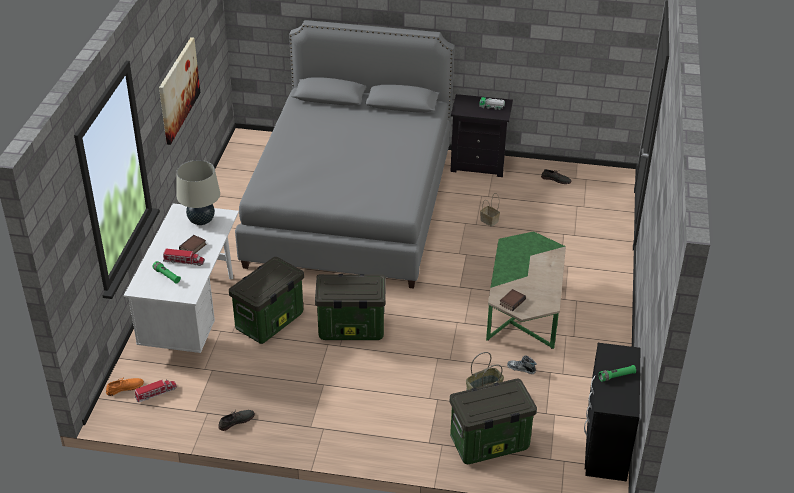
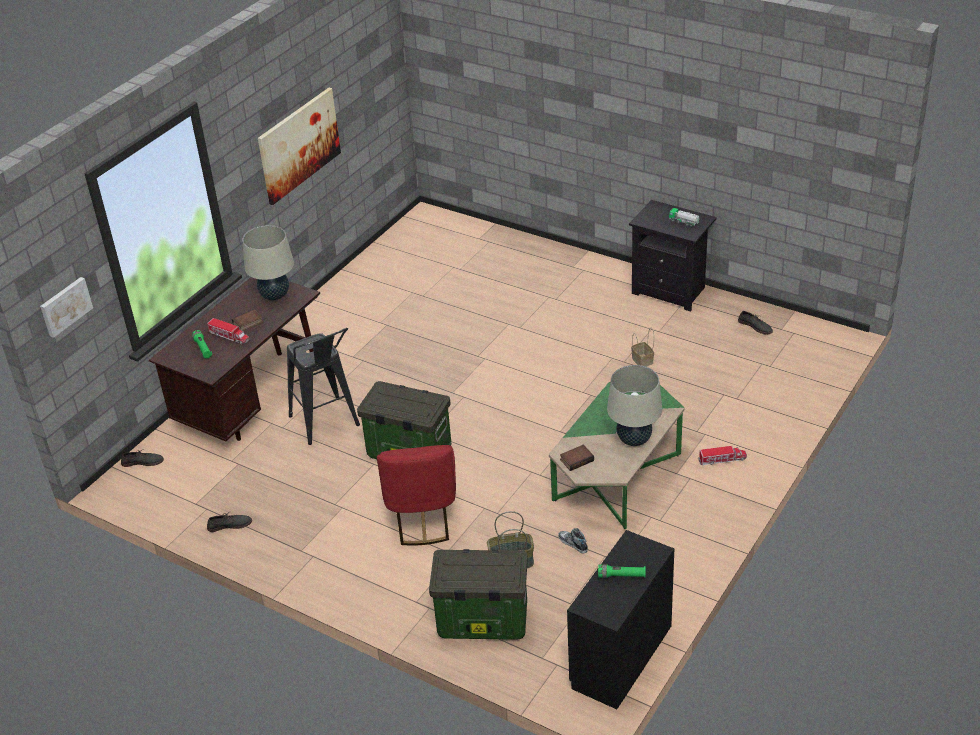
camera: 25 degrees right, 0 degrees up
(70, 258) = (65, 306): none -> picture
(124, 388) = (142, 462): orange shoe -> grey shoe
(156, 393) = (169, 475): toy truck -> toy truck (722, 460)
(192, 316) = (252, 401): white desk -> brown desk
(269, 322) = (327, 425): storage box -> black stool
(351, 206) = (493, 313): grey bed -> none
(393, 377) = (422, 518): none -> red chair
(544, 277) = (634, 440): none -> beige table lamp

